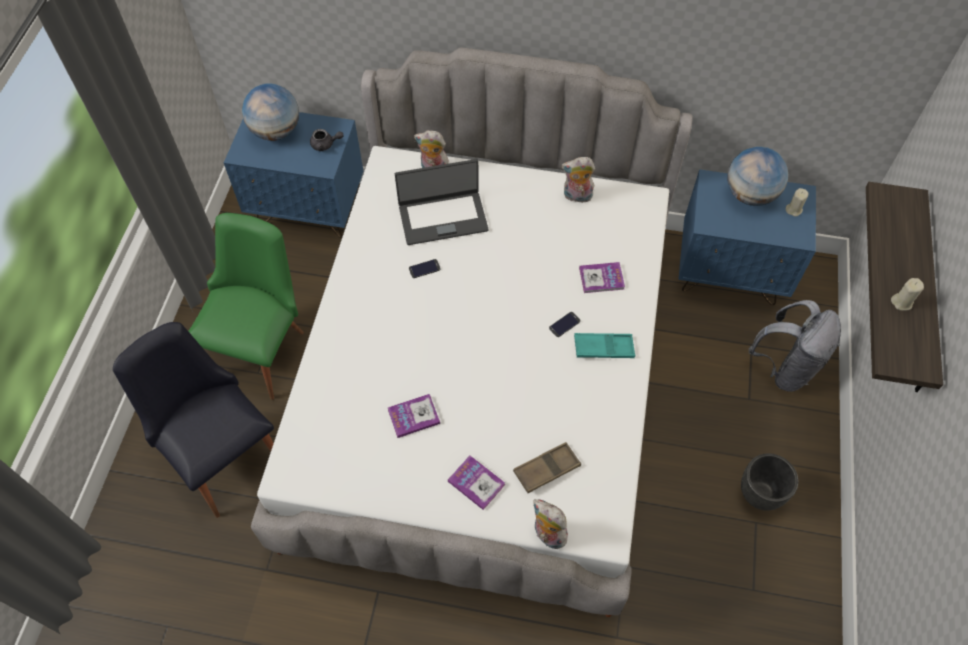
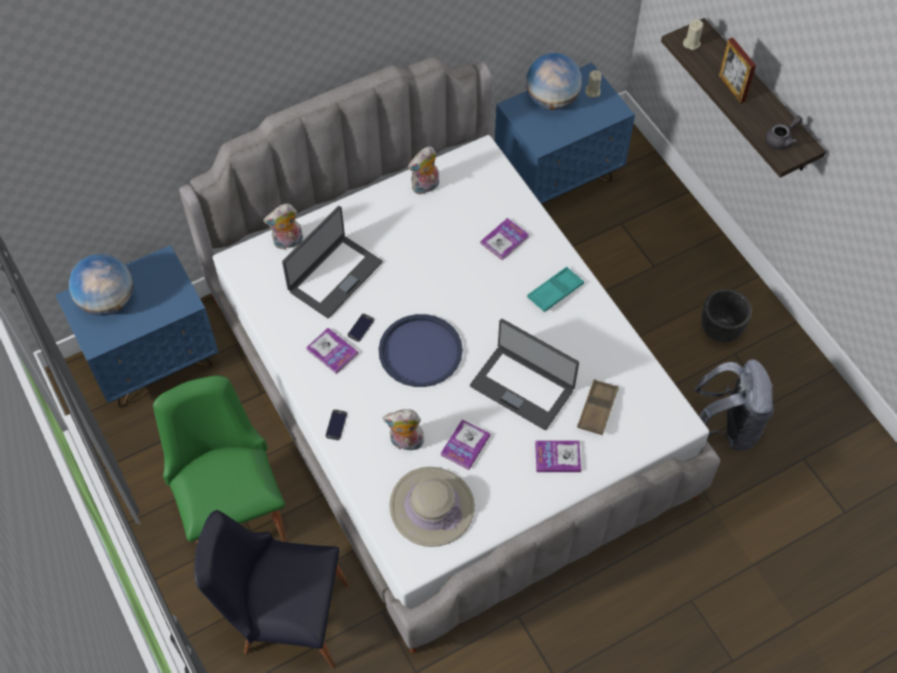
camera: 40 degrees left, 0 degrees up
(325, 144) = (167, 283): grey teapot -> grey teapot (781, 139)
(342, 444) = (432, 507): none -> beige hat
(386, 271) = (332, 351): none -> book
(451, 318) = (420, 351): none -> blue tray
(503, 404) = (522, 387): none -> laptop
(547, 535) = (640, 454): plush toy -> plush toy (406, 443)
(564, 324) = (510, 294): phone -> phone (336, 425)
(785, 367) = (658, 223): grey backpack -> grey backpack (727, 427)
(895, 267) = (731, 88): none -> picture frame
(902, 302) = (756, 111): beige candle -> beige candle (691, 43)

